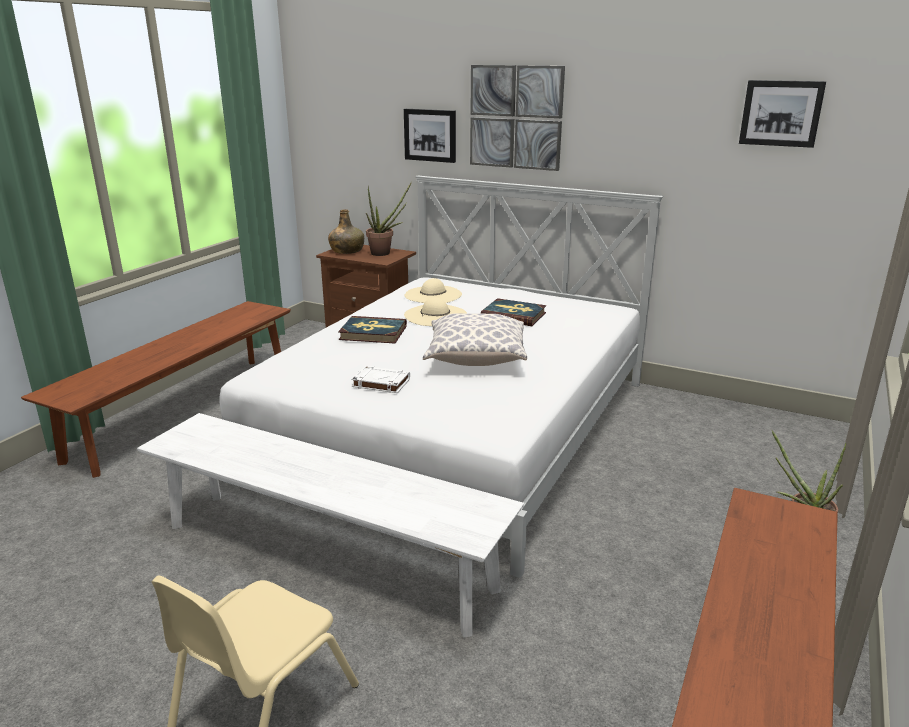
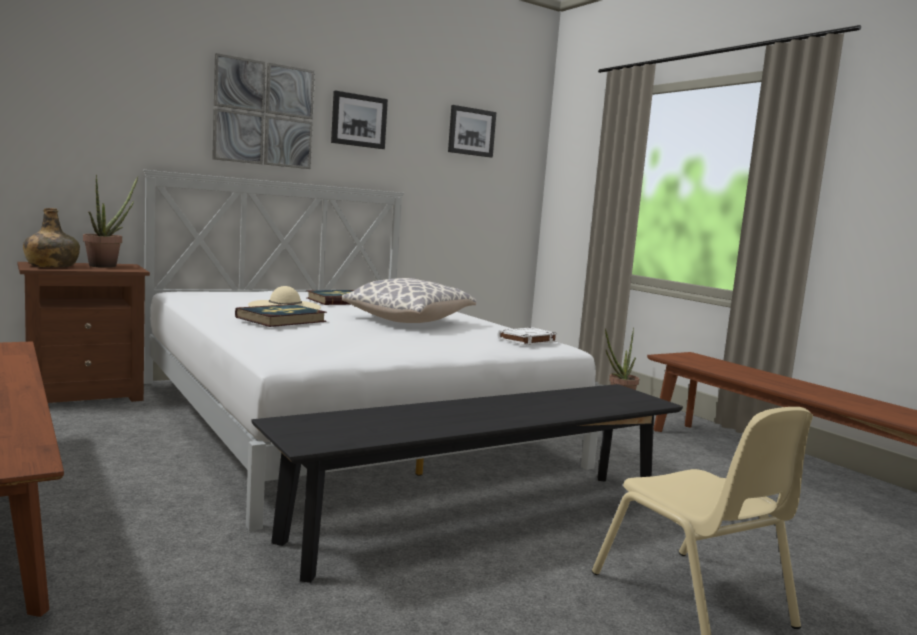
camera: 60 degrees left, 15 degrees down
(325, 556) = (482, 520): white bench -> black bench
(380, 383) = (405, 341): white book -> white book (527, 340)
(430, 135) = (157, 124): picture -> picture (358, 120)
(433, 295) = (227, 298): beige hat -> none

